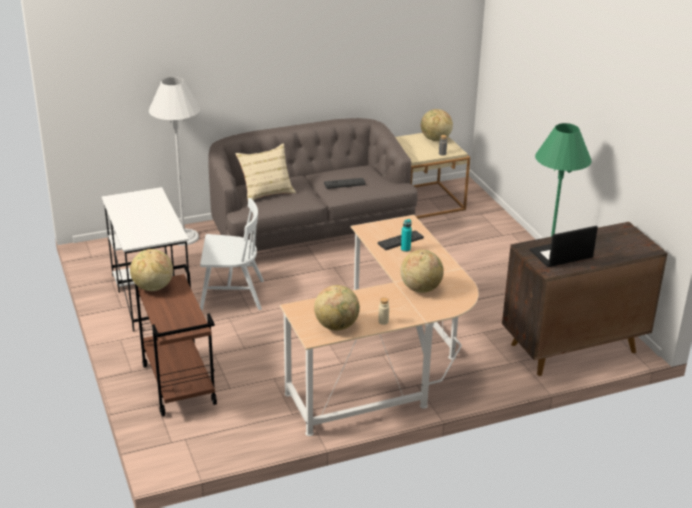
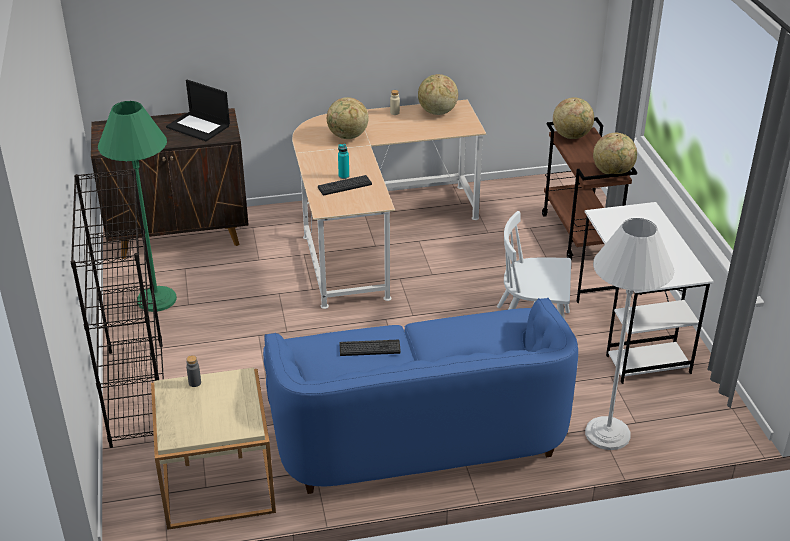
camera: 170 degrees left, 5 degrees up
(266, 192) = (487, 345): beige pillow -> none
(310, 230) = (417, 431): grey sofa -> blue sofa
(435, 139) = (185, 421): globe -> globe (571, 136)
(507, 235) = (136, 393): none -> black bookcase
(560, 255) = (199, 126): laptop -> laptop turned 45 degrees clockwise

